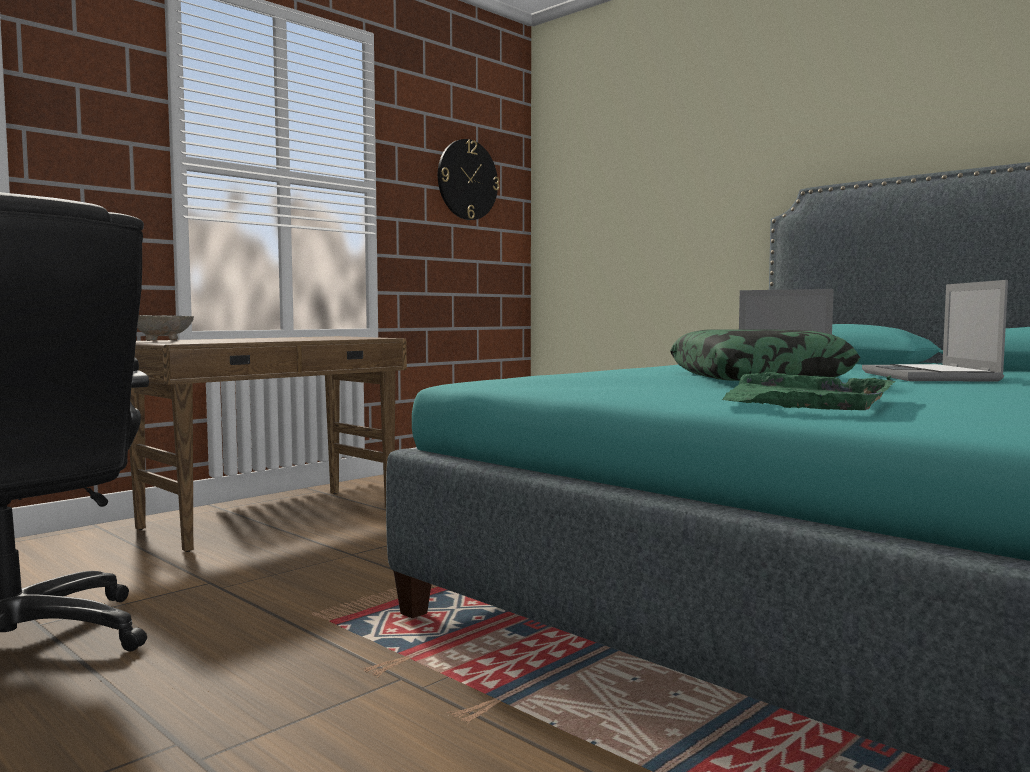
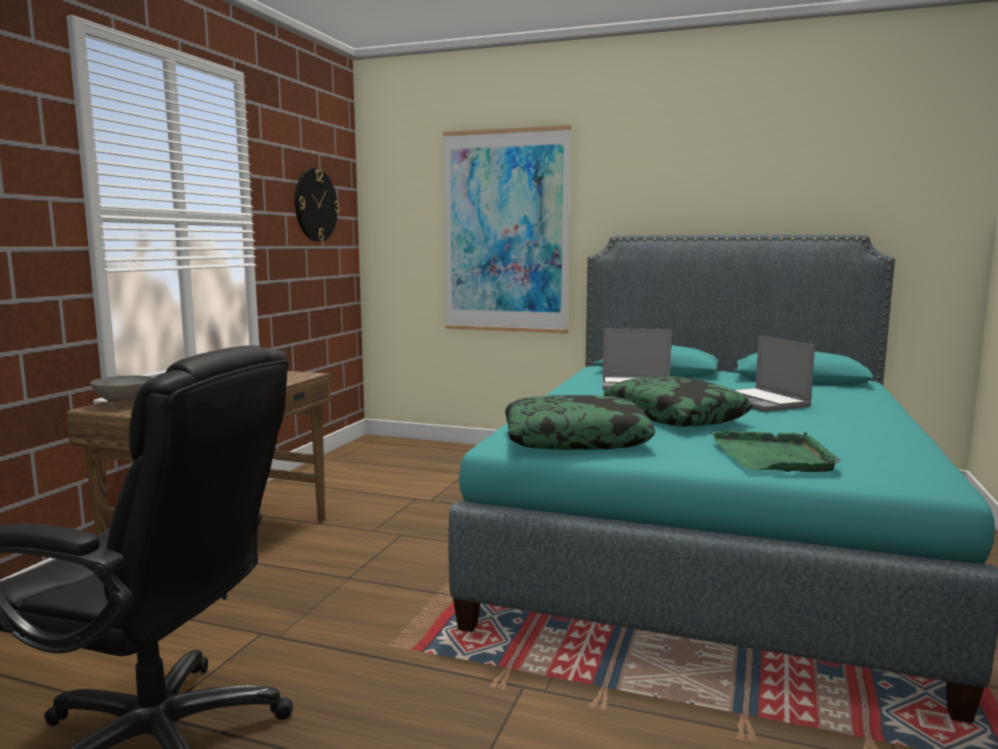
camera: 25 degrees left, 5 degrees up
(564, 382) = (575, 439): none -> pillow
(681, 200) = (506, 232): none -> picture

